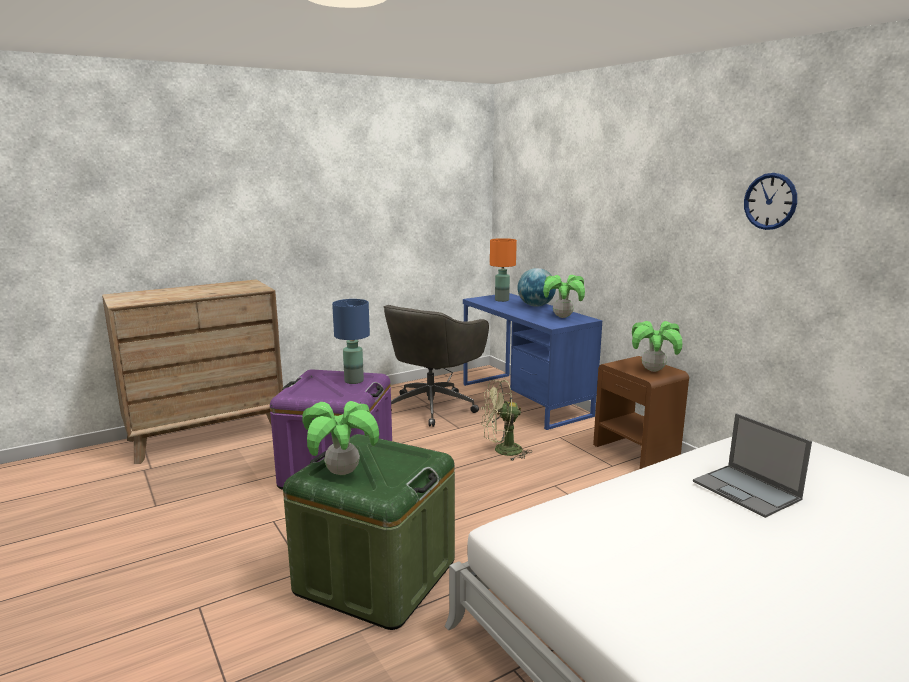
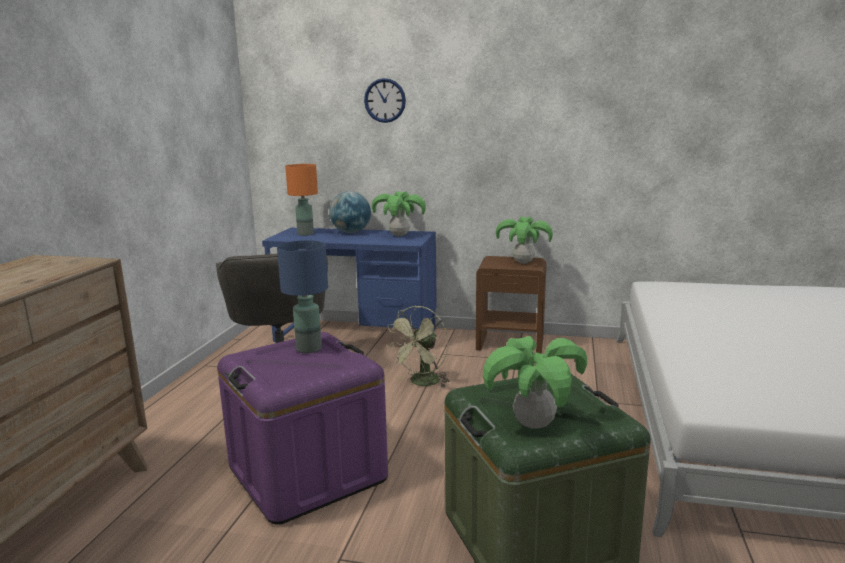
camera: 45 degrees left, 0 degrees up
(747, 491) = (728, 319): laptop -> none
(770, 201) = (608, 98): wall clock -> wall clock (385, 100)

